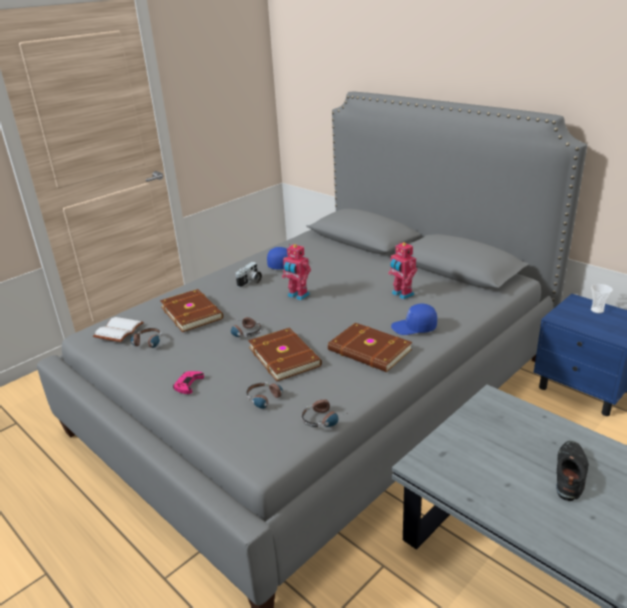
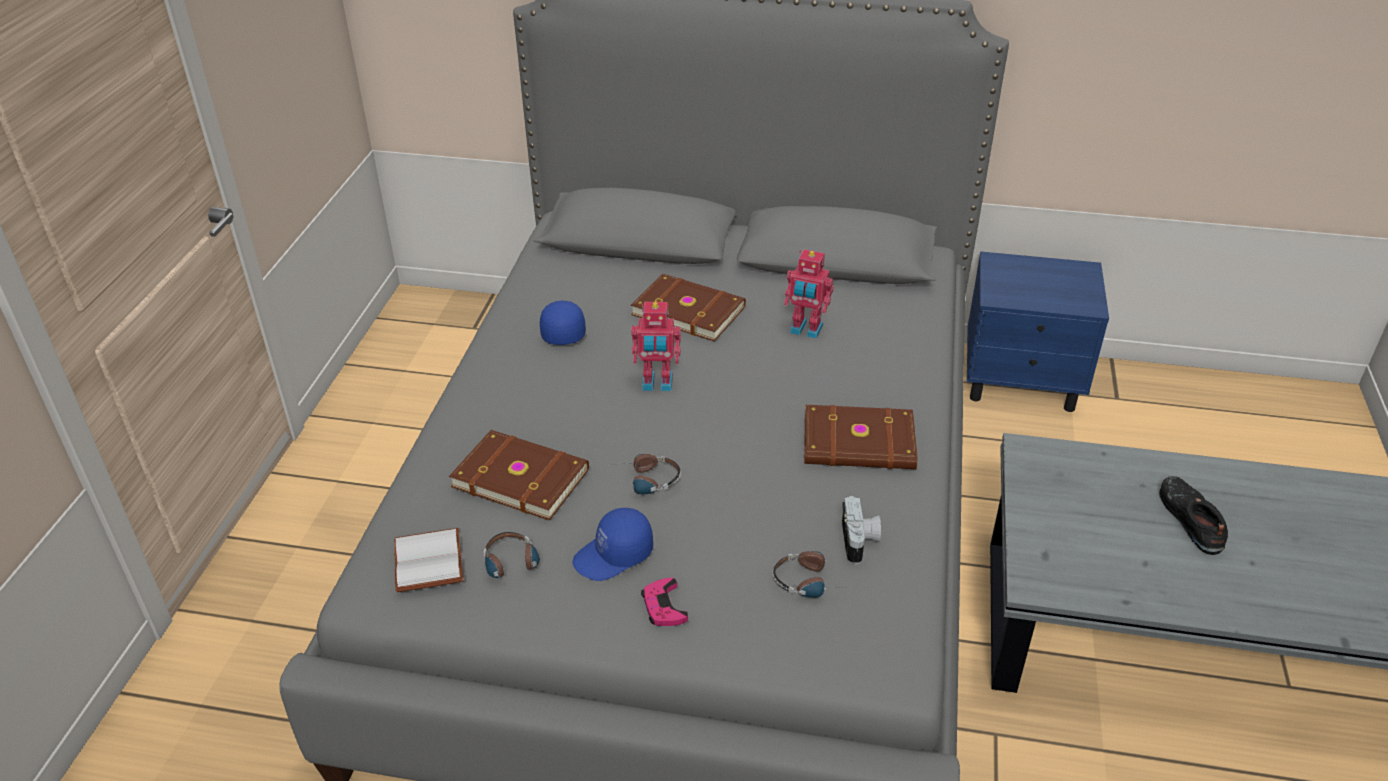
camera: 35 degrees left, 10 degrees up
(250, 282) = (549, 383): camera -> camera (860, 541)
(285, 356) = (753, 498): brown book -> brown book (688, 310)
(326, 418) = (912, 572): headphones -> none
(414, 328) = (878, 383): blue cap -> blue cap (614, 556)
(597, 310) = (1031, 270): cup -> none

